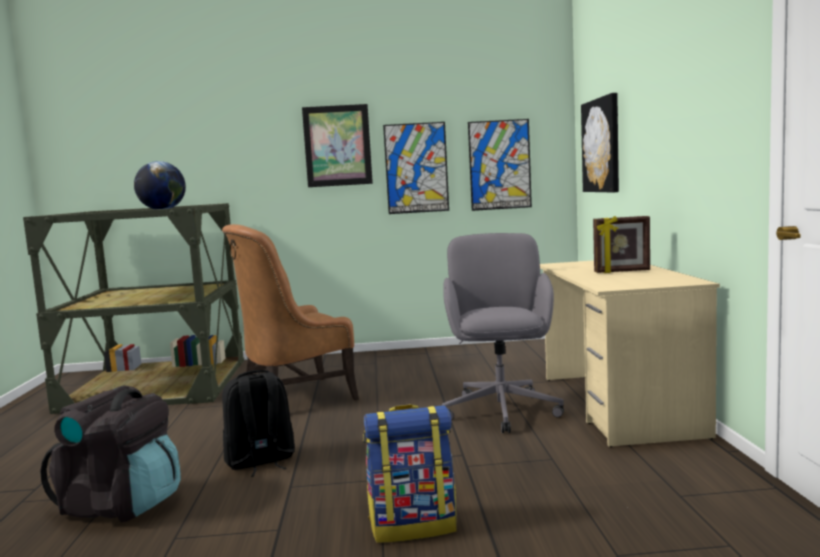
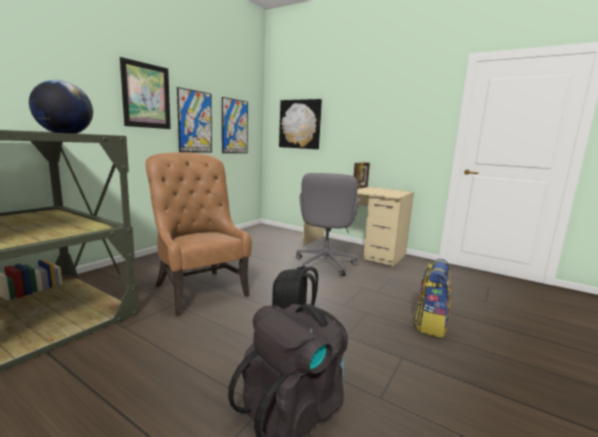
camera: 55 degrees left, 5 degrees up
(294, 398) = (199, 290): brown chair -> brown chair turned 135 degrees clockwise
(502, 412) = (325, 264): grey office chair -> grey office chair turned 120 degrees counterclockwise

